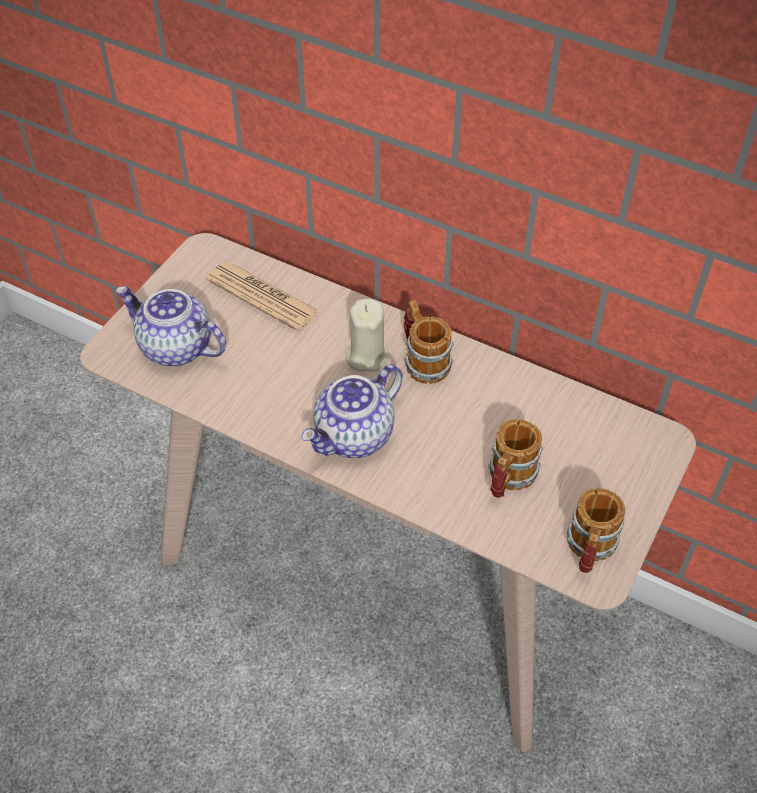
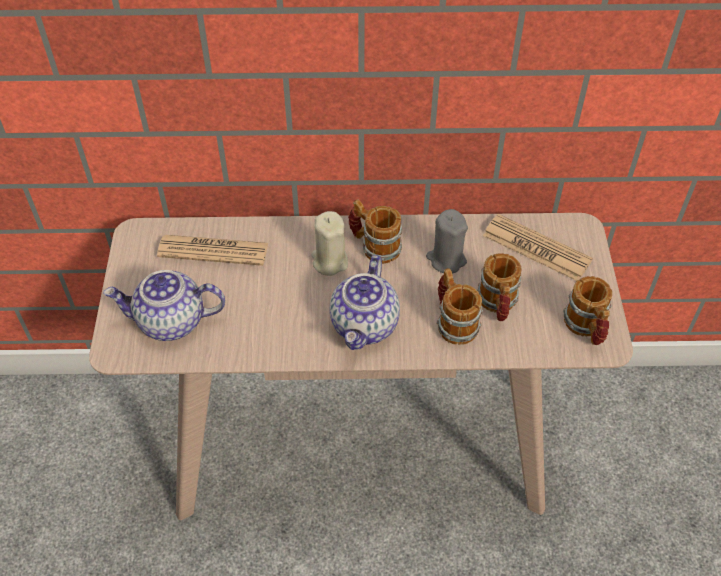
camera: 30 degrees left, 0 degrees up
(448, 474) = (453, 321): none -> mug
(488, 407) = (446, 259): none -> grey candle
(597, 439) = (536, 248): none -> newspaper

